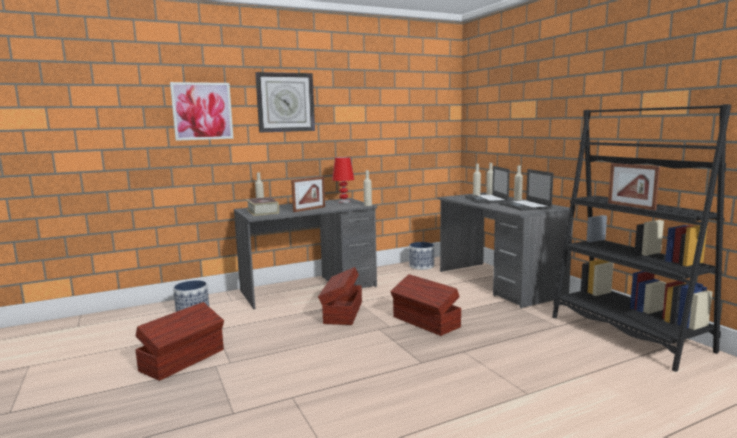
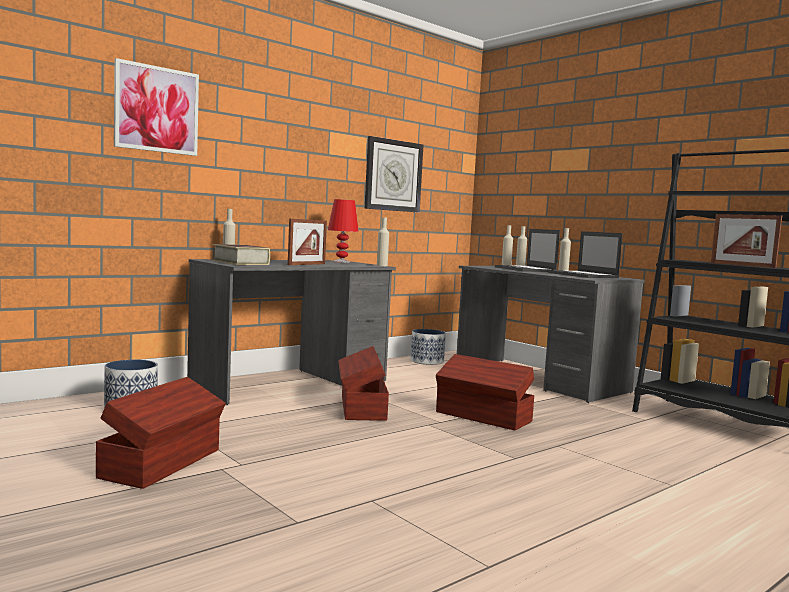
camera: 15 degrees left, 5 degrees down
(285, 102) = (270, 116): wall clock -> wall clock (393, 175)

